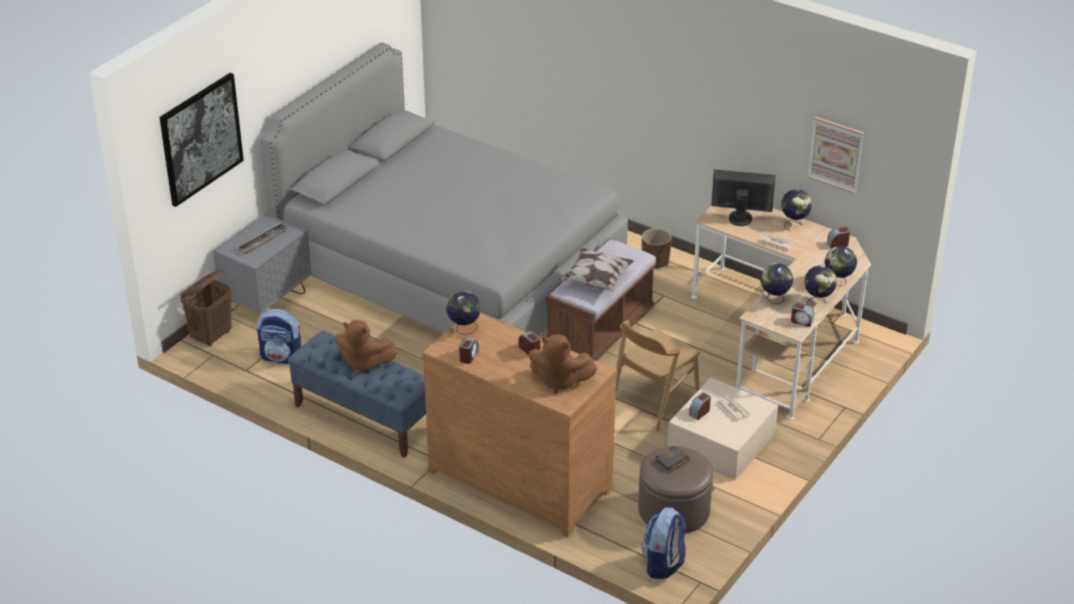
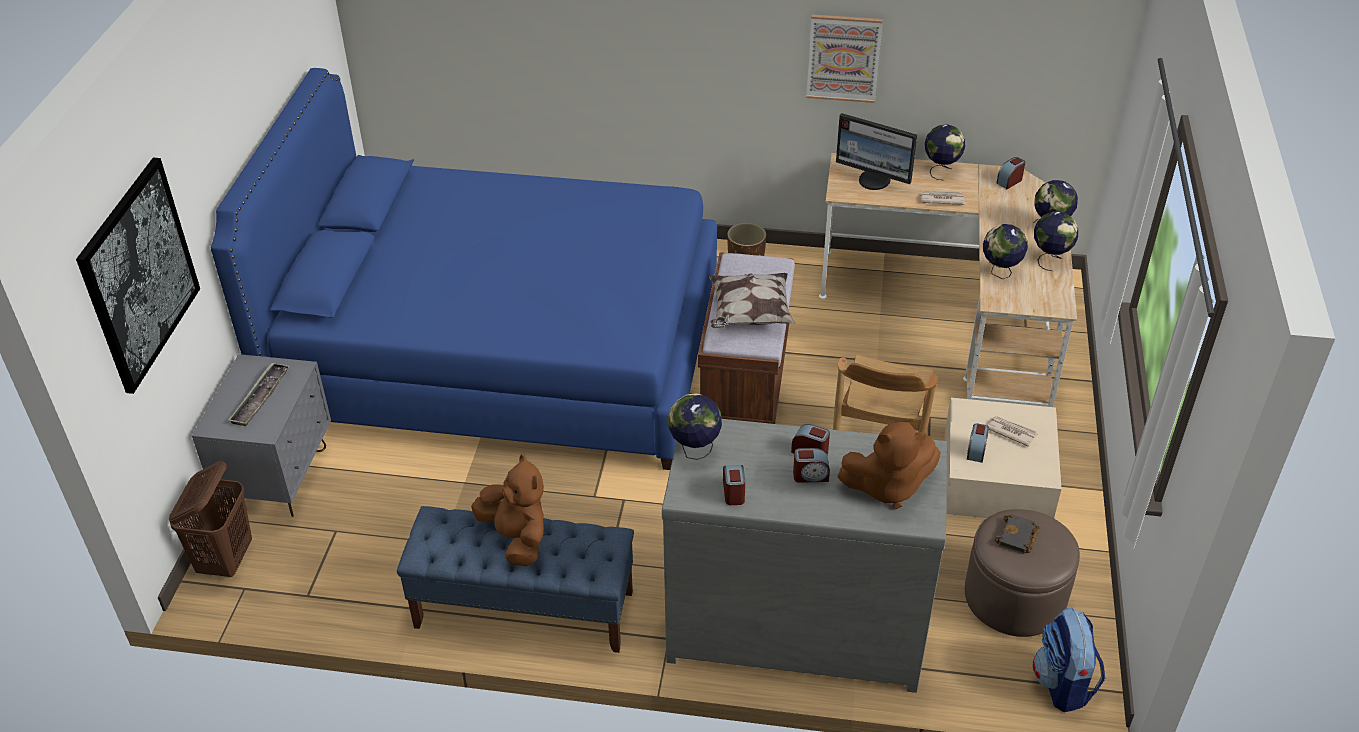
camera: 25 degrees left, 5 degrees up
(282, 357) = (350, 556): backpack -> none
(364, 363) = (517, 538): brown plush toy -> brown plush toy turned 120 degrees counterclockwise
(450, 269) = (502, 352): grey bed -> blue bed
(521, 478) = (795, 624): brown dresser -> grey dresser
(740, 218) = (874, 181): monitor -> monitor turned 135 degrees counterclockwise
(801, 321) = (1054, 291): alarm clock -> alarm clock (810, 475)
(836, 154) = (994, 66): picture -> picture (843, 58)

